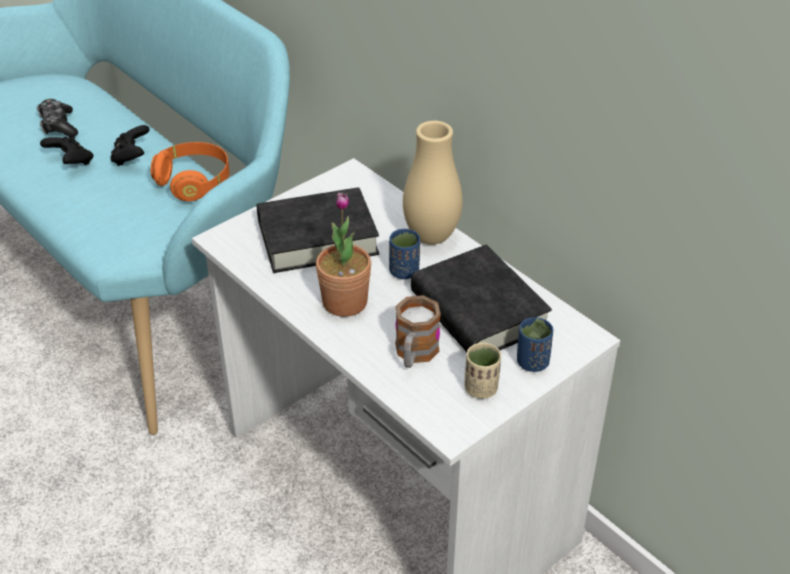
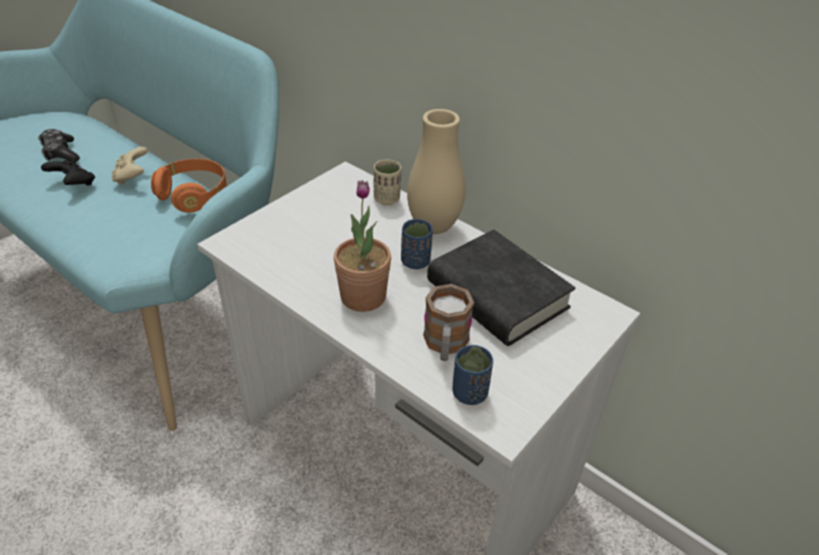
camera: 10 degrees left, 0 degrees up
(131, 157) = (132, 177): black game controller -> beige game controller
(317, 237) = (324, 235): black book -> none
(481, 389) = (522, 376): beige cup -> beige cup (387, 199)
(532, 362) = (564, 343): blue cup -> blue cup (469, 393)

